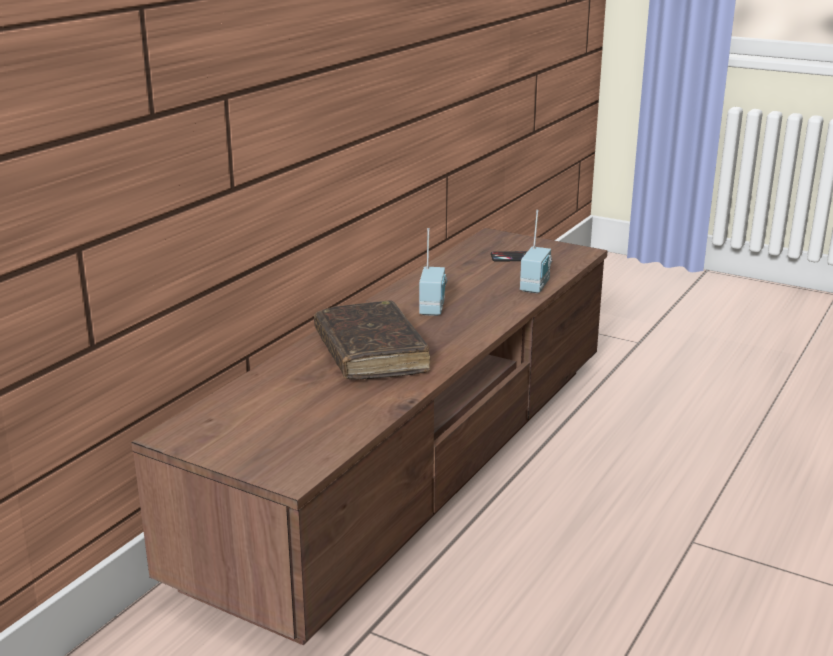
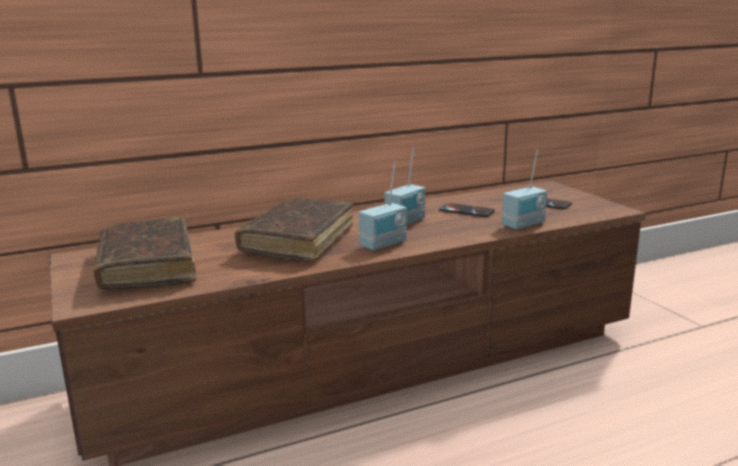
camera: 35 degrees right, 5 degrees down
(276, 422) = (147, 267): none -> brown book
(455, 337) = (384, 245): none -> radio
(465, 281) = (466, 211): none -> phone

